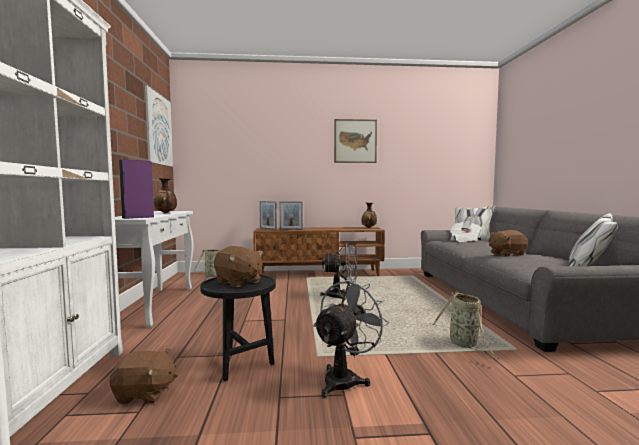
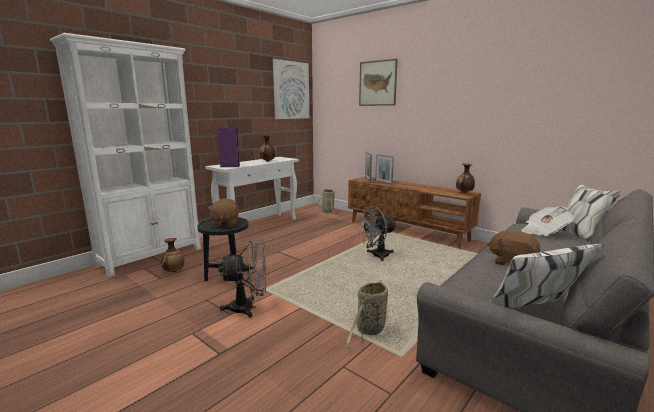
camera: 45 degrees right, 10 degrees up
(145, 393) = (174, 272): brown plush toy -> vase
(341, 296) = (376, 256): grey fan -> grey fan turned 105 degrees clockwise
(355, 141) = (466, 89): picture -> picture (377, 83)

